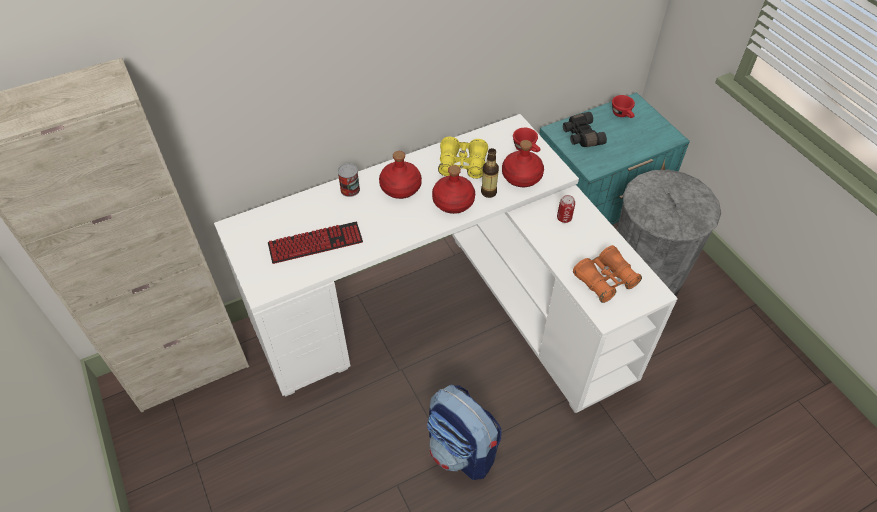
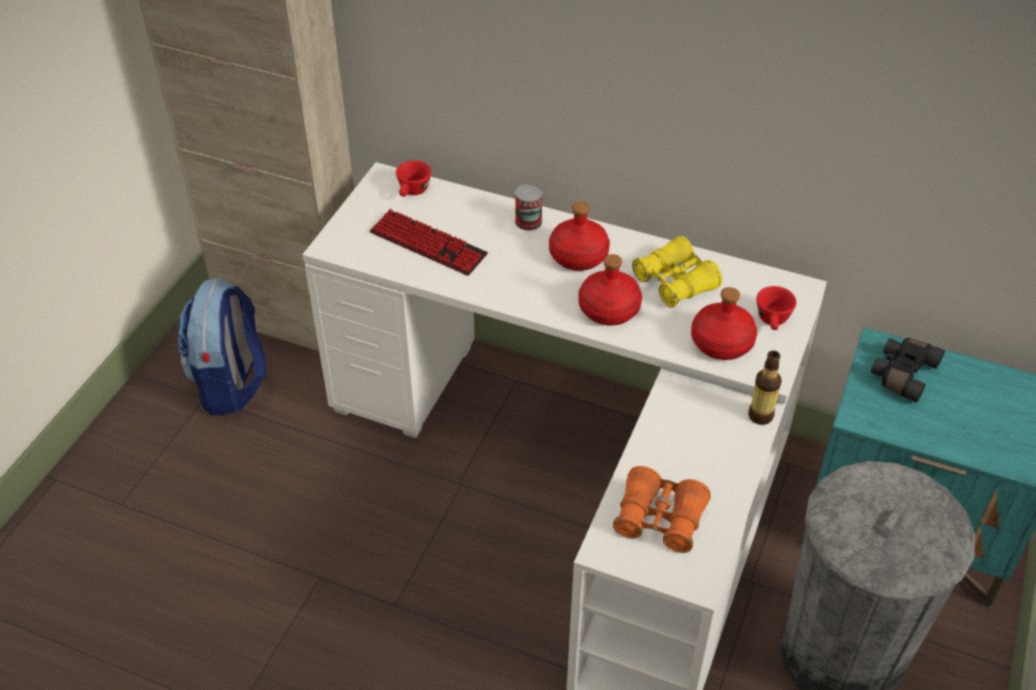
camera: 50 degrees right, 5 degrees down
(462, 450) = (414, 609): backpack -> backpack (231, 384)
(488, 192) = (660, 329): bottle -> bottle (760, 416)
(564, 218) = (714, 425): can -> none
(622, 115) = (1002, 393): red cup -> red cup (413, 192)

